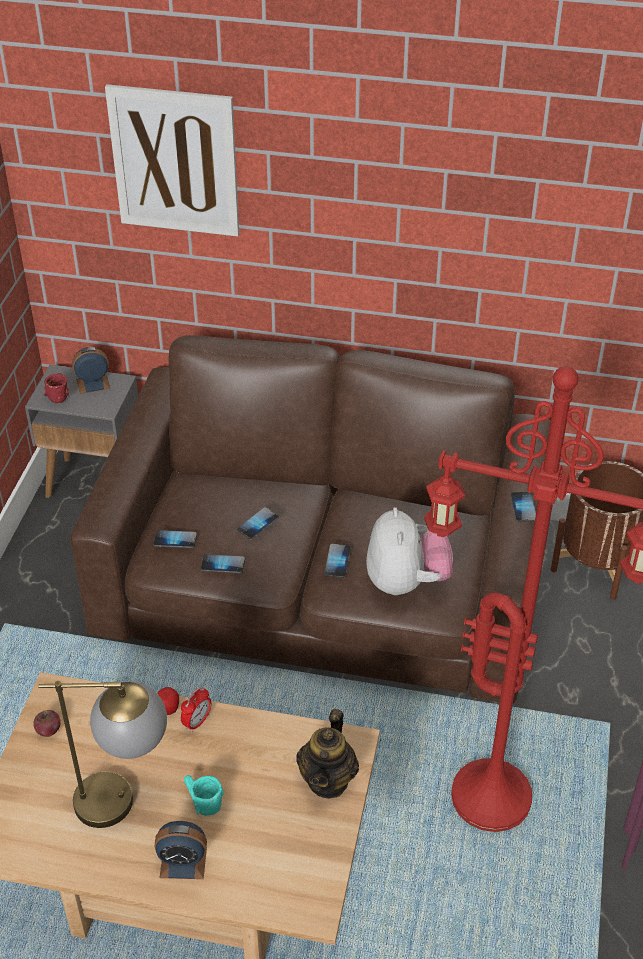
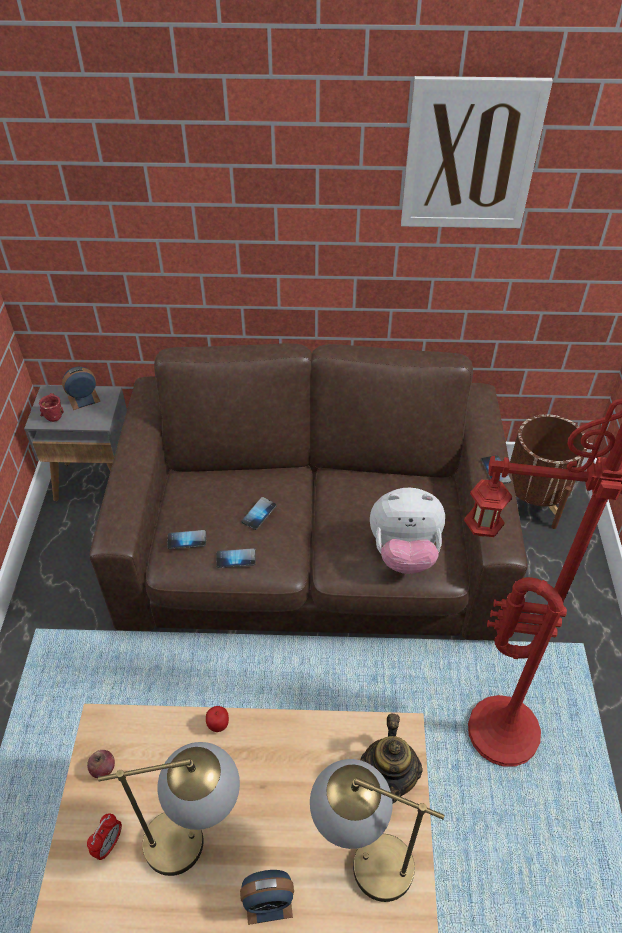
camera: 10 degrees left, 5 degrees up
(175, 161) = (139, 183): picture -> picture (470, 156)
(197, 722) = (249, 734): alarm clock -> alarm clock (109, 844)
(200, 801) = (271, 825): turquoise mug -> none
(281, 843) = (361, 859): none -> table lamp
(337, 561) = (338, 541): phone -> none
(406, 582) = (404, 552): plush toy -> plush toy turned 105 degrees clockwise

